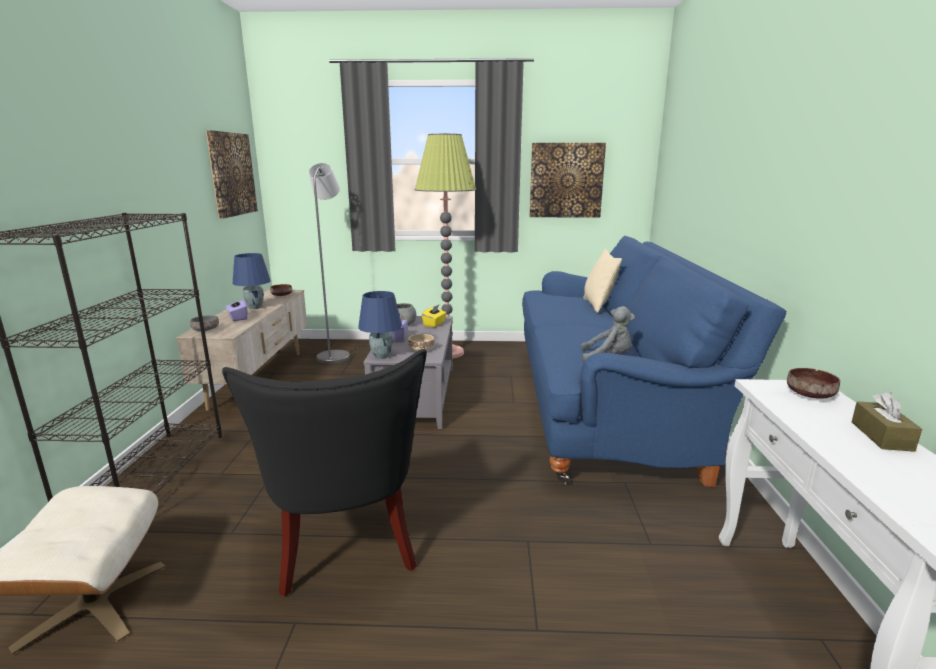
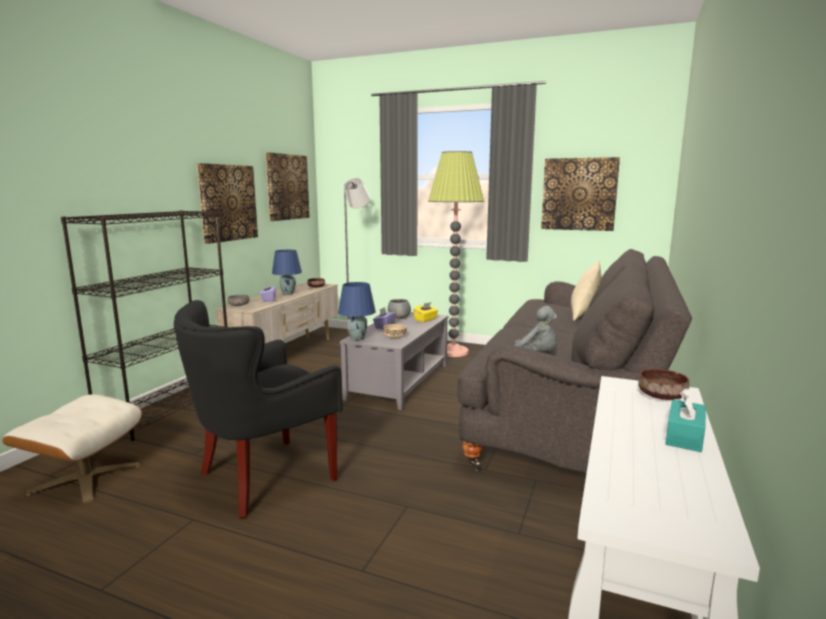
camera: 20 degrees right, 5 degrees down
(173, 198) = (228, 203): none -> picture
(345, 544) = (263, 477): black armchair -> black armchair turned 45 degrees clockwise
(605, 403) = (572, 412): blue sofa -> grey sofa
(881, 436) = (684, 436): brown tissue box -> turquoise tissue box

